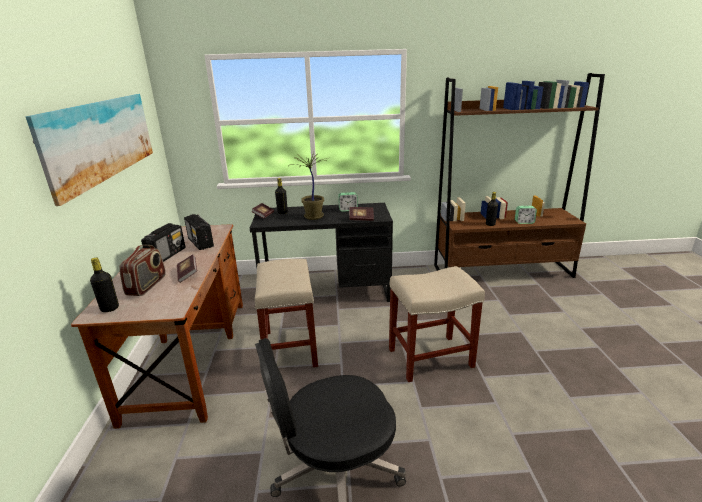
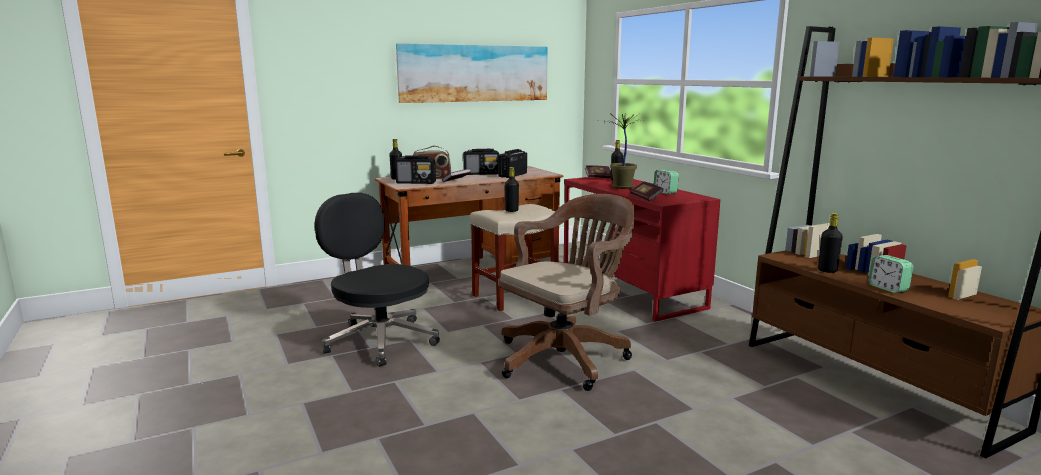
camera: 65 degrees right, 10 degrees down
(160, 299) = (416, 183): none -> radio
(283, 276) = (511, 211): none -> black bottle
(326, 291) = (630, 290): black desk -> red desk
(431, 357) = (566, 357): beige stool -> brown office chair

